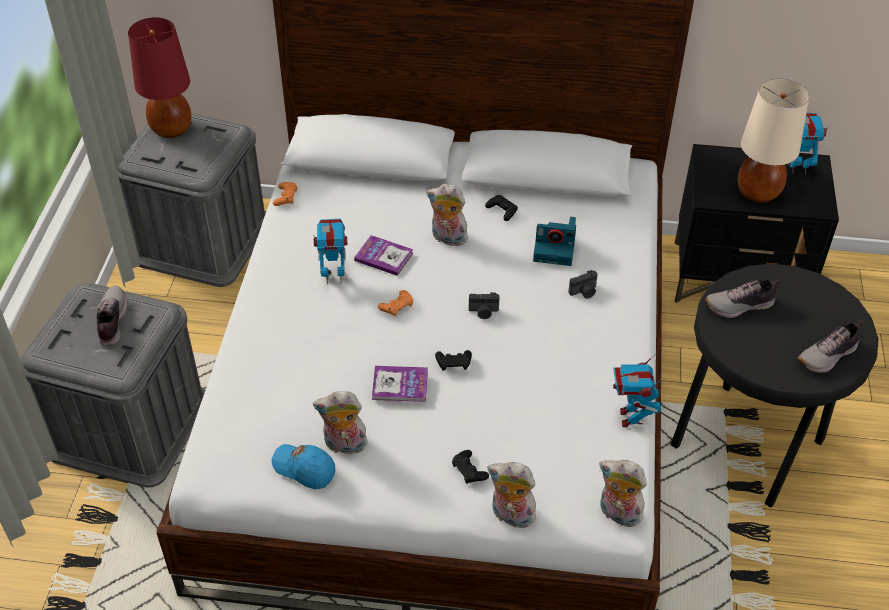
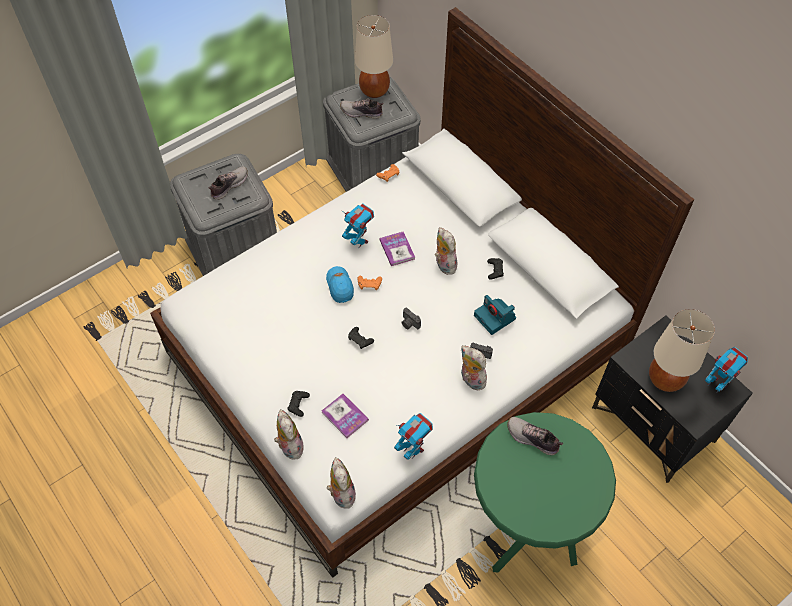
camera: 45 degrees right, 10 degrees up
(171, 130) = (374, 91): red table lamp -> beige table lamp
(304, 468) = (227, 336): blue cap -> blue cap (340, 286)
(344, 446) = (258, 340): plush toy -> plush toy (471, 380)
(400, 385) = (319, 330): book -> book (345, 416)
(630, 418) = (413, 449): toy robot -> toy robot turned 90 degrees clockwise
(748, 447) = (526, 528): black stool -> green stool
(828, 356) = (544, 513): shoe -> shoe (362, 113)

